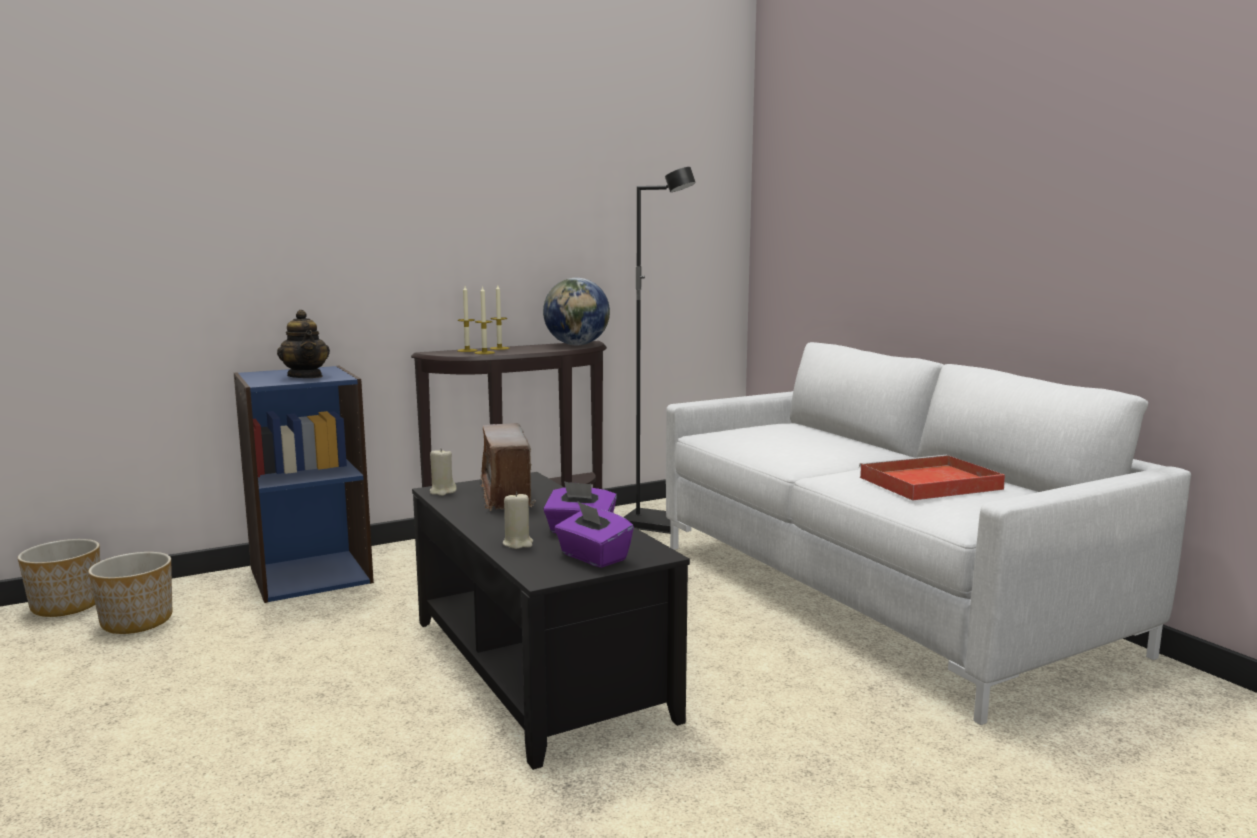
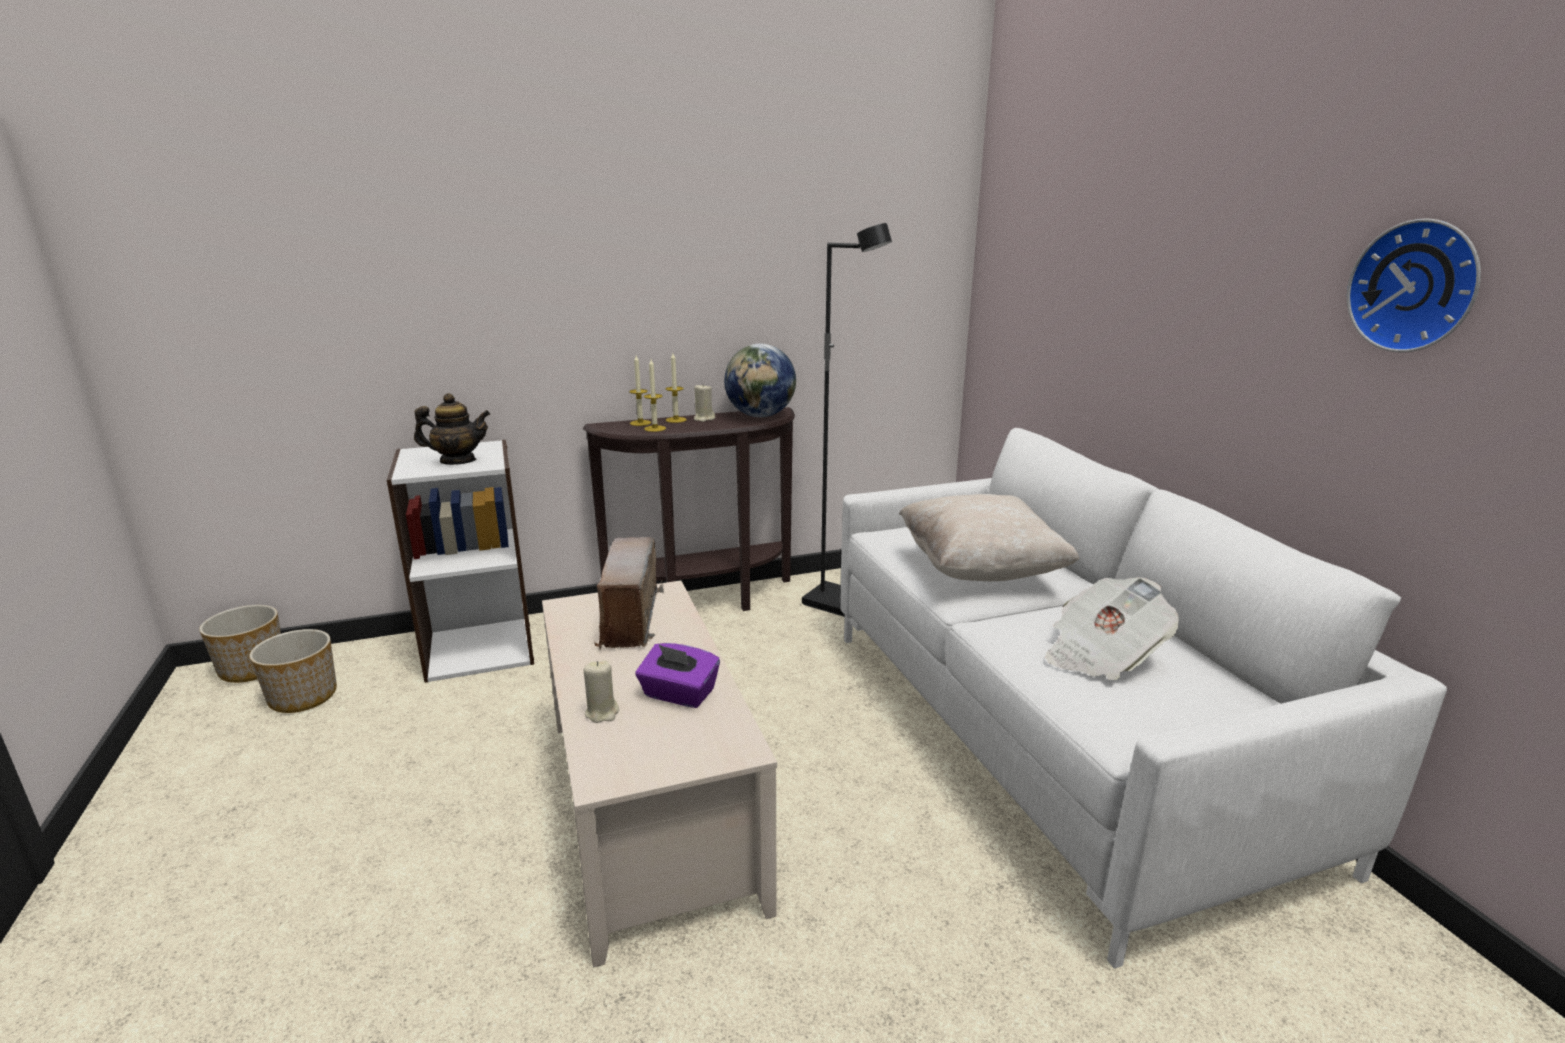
camera: 10 degrees right, 10 degrees up
(305, 376) = (458, 461): teapot -> teapot turned 75 degrees counterclockwise
(311, 575) = (480, 648): blue bookcase -> white bookcase
(442, 491) = (569, 609): beige candle -> beige candle (704, 419)
(538, 667) = (651, 808): black coffee table -> beige coffee table
(593, 557) = (670, 748): purple tissue box -> none
(804, 447) = (980, 570): none -> beige pillow
(928, 483) = (1102, 655): red tray -> newspaper
(1121, 178) = (1417, 286): none -> wall clock

